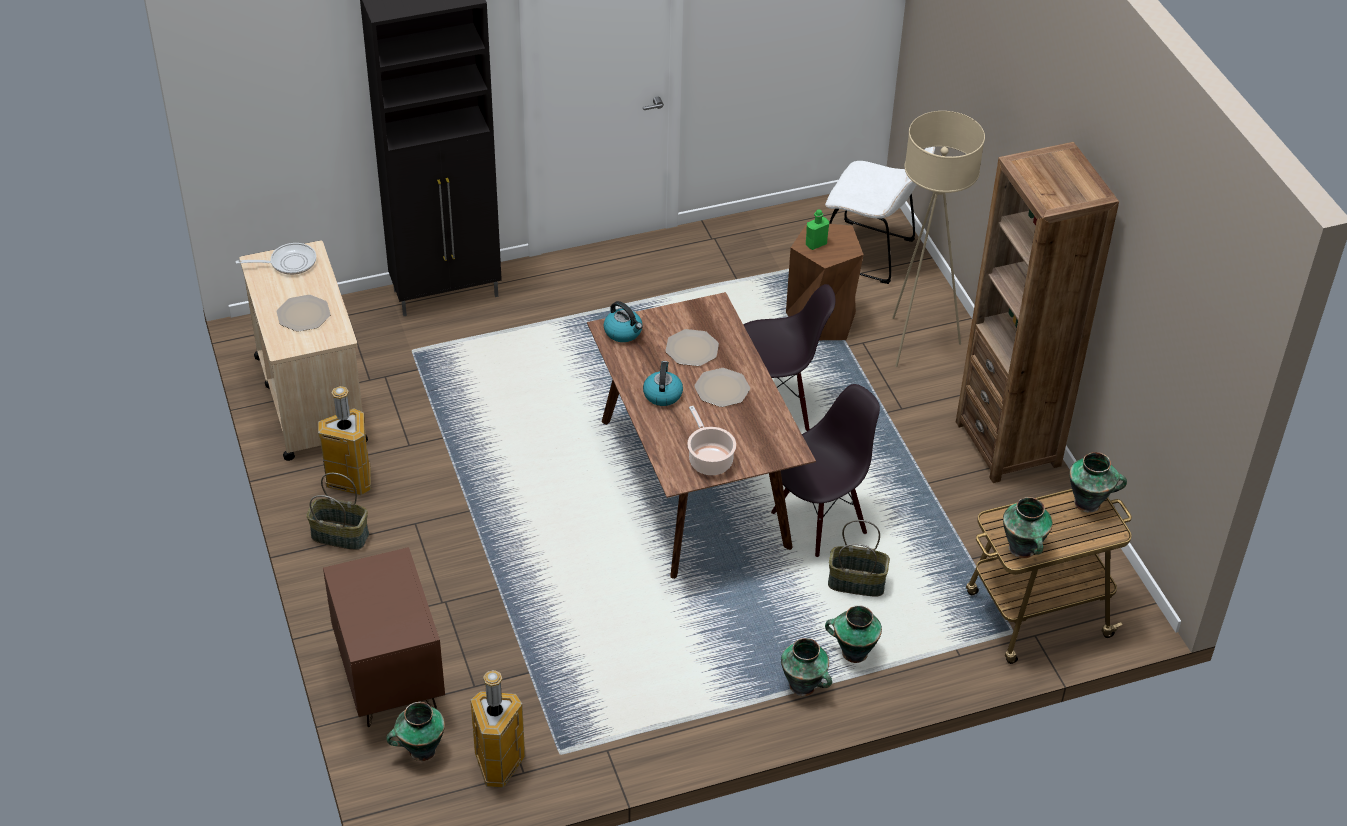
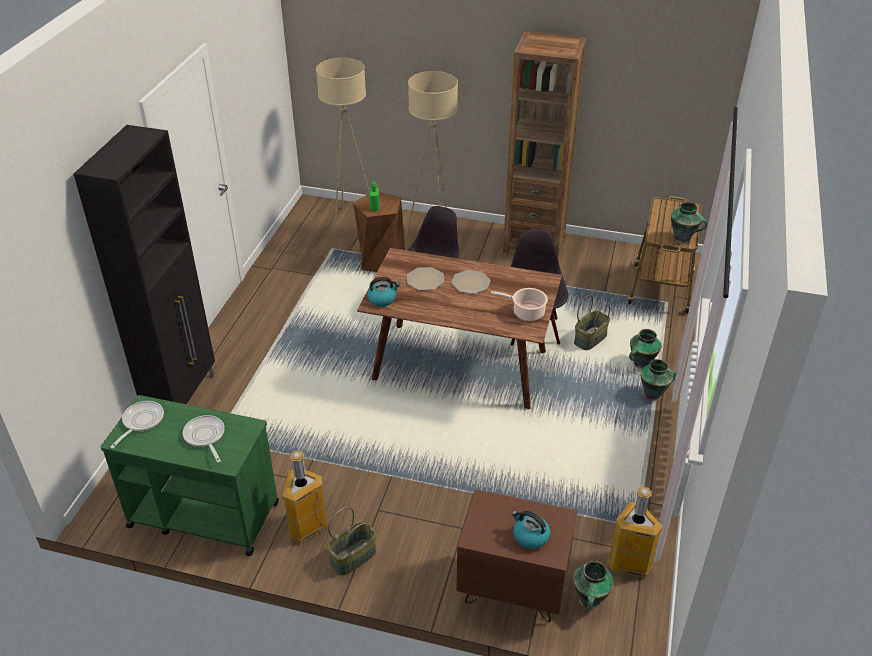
camera: 55 degrees left, 5 degrees down
(303, 314) = (205, 437): plate -> frying pan
(310, 398) = (203, 514): beige cart -> green cart
(662, 394) = (453, 307): kettle -> kettle (530, 536)
(872, 254) = (350, 221): white chair -> beige floor lamp
(1089, 503) = (665, 205): vase -> none

